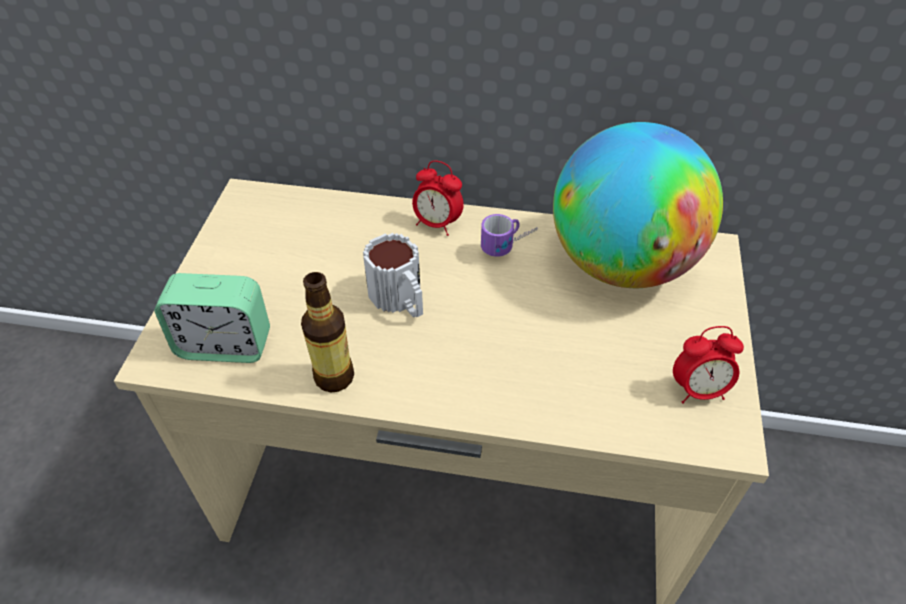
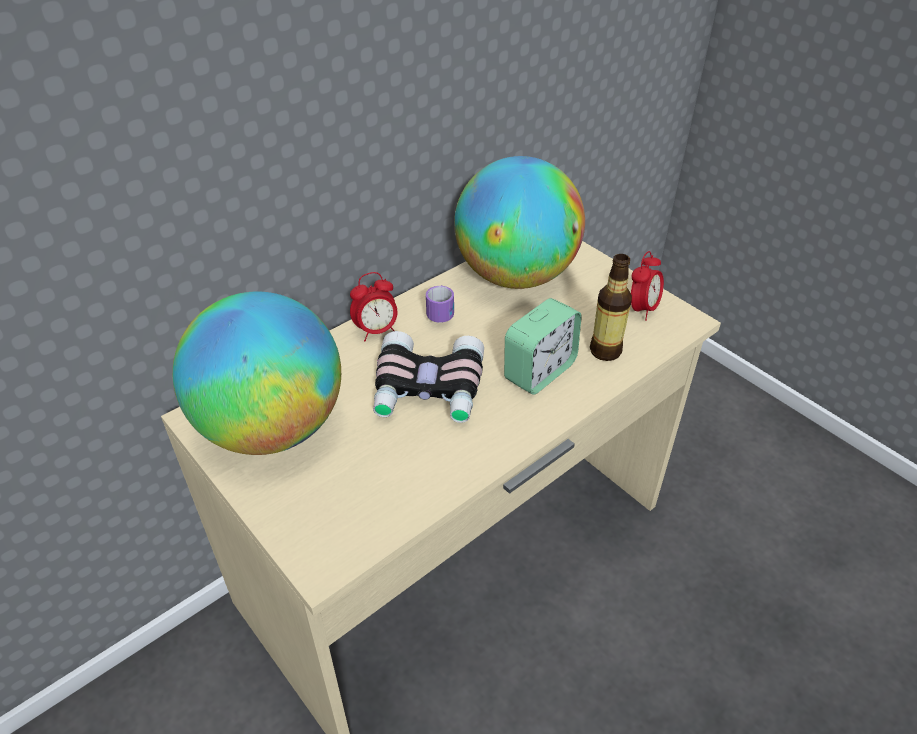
camera: 50 degrees left, 5 degrees down
(225, 345) = (357, 512): alarm clock -> alarm clock (539, 371)
(270, 239) = (272, 427): none -> globe
(334, 377) = (460, 464): bottle -> bottle (605, 351)
(400, 300) = (427, 390): mug -> binoculars

